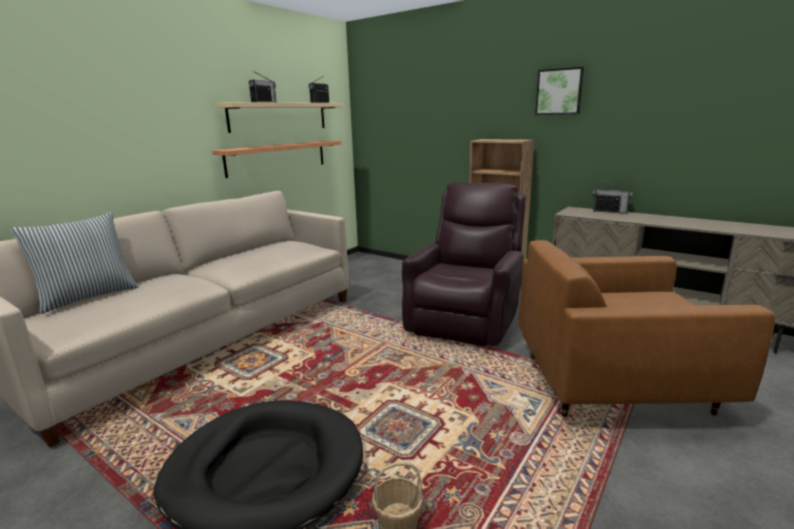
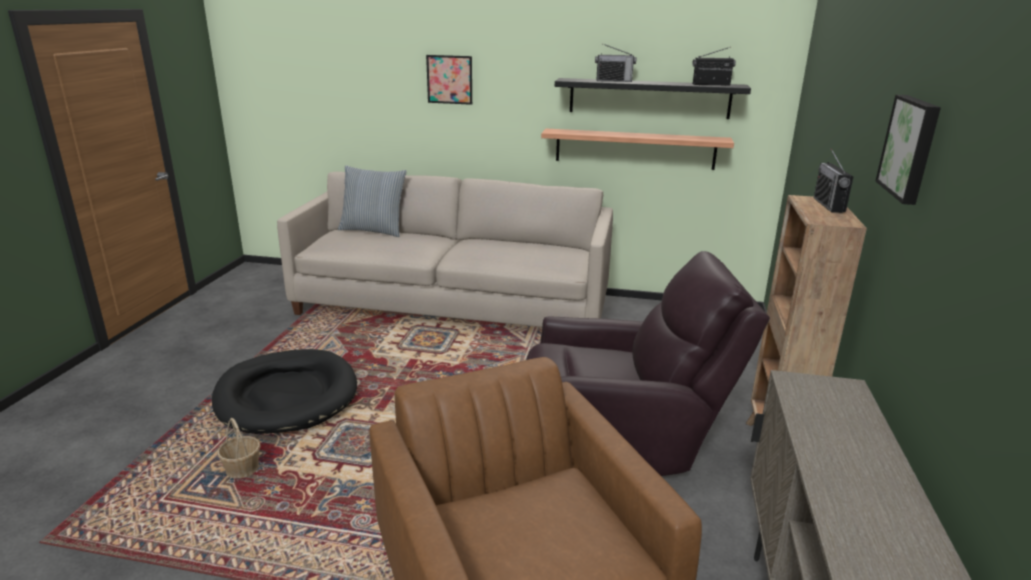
camera: 65 degrees right, 5 degrees up
(105, 108) = (449, 79): none -> picture
(279, 116) = (649, 98): beige shelf -> black shelf
(610, 211) = (870, 425): radio -> radio (828, 205)

